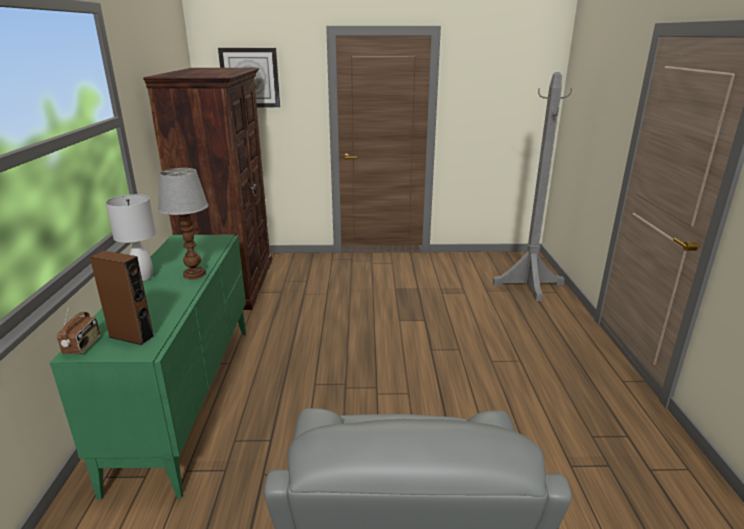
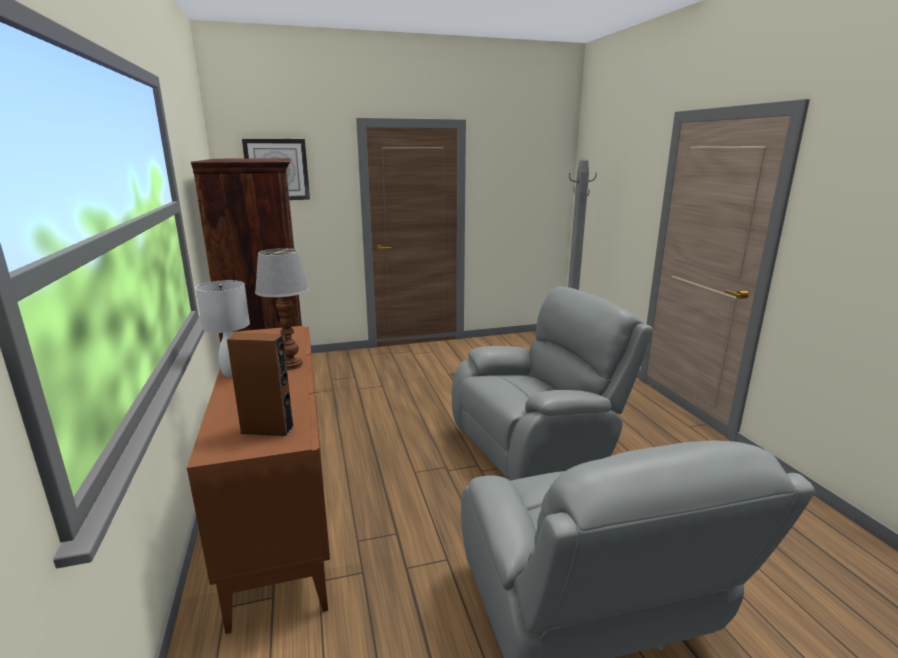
camera: 15 degrees left, 5 degrees down
(83, 346) = (216, 446): radio -> none
(186, 398) = (280, 508): green dresser -> brown dresser
(445, 376) = (537, 445): none -> grey armchair

